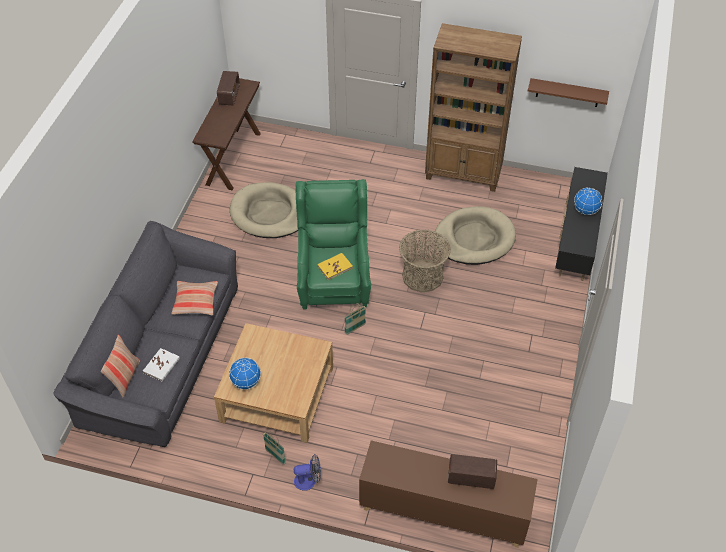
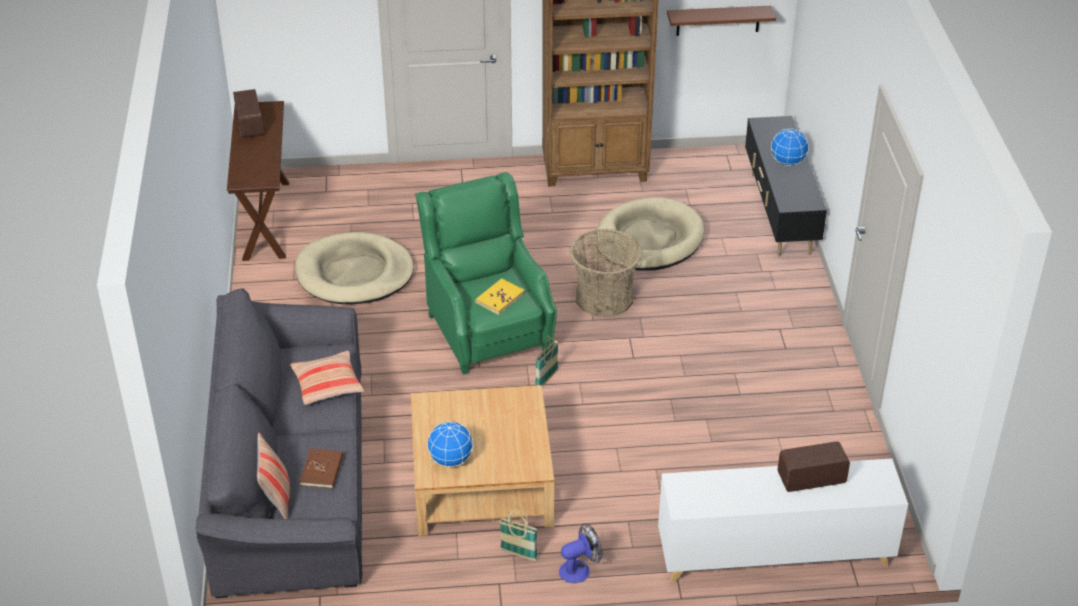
camera: 20 degrees left, 10 degrees down
(161, 366) = (322, 470): white book -> brown book
(443, 511) = (774, 554): brown cabinet -> white cabinet

